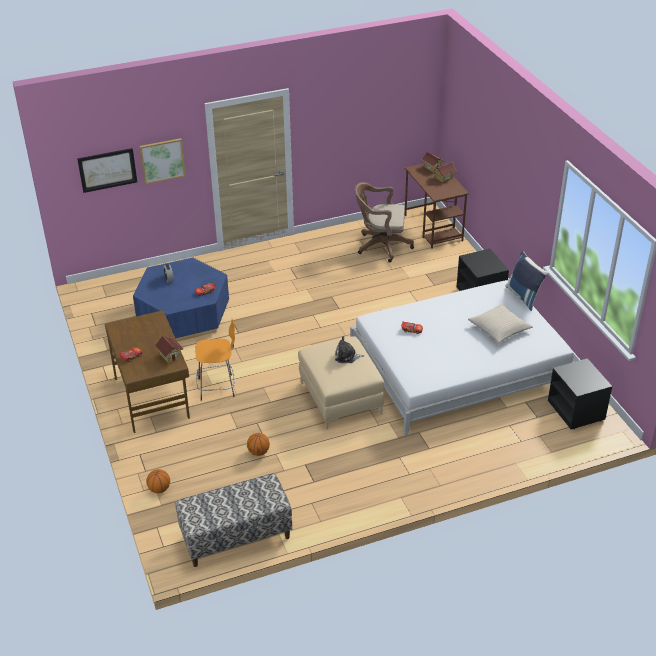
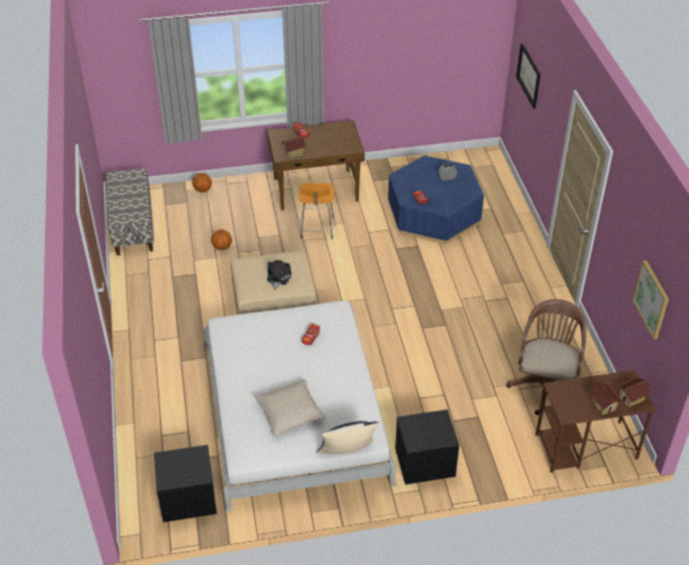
camera: 100 degrees right, 5 degrees up
(162, 160) = (547, 109): picture -> picture (652, 299)

